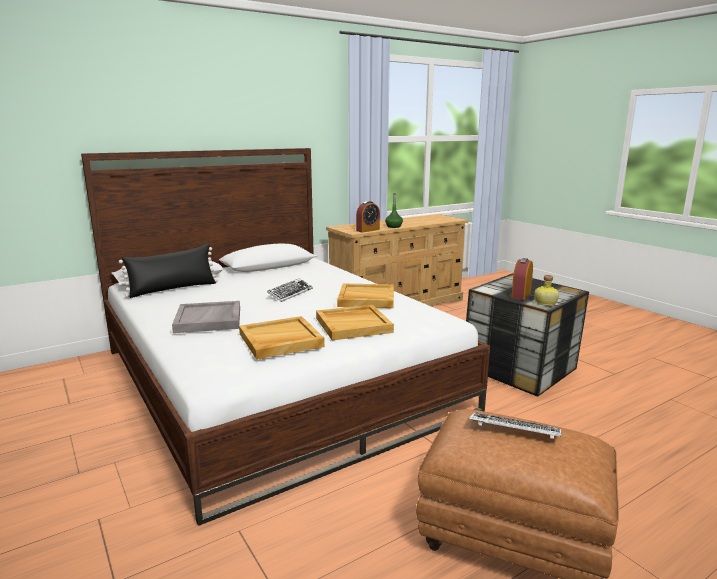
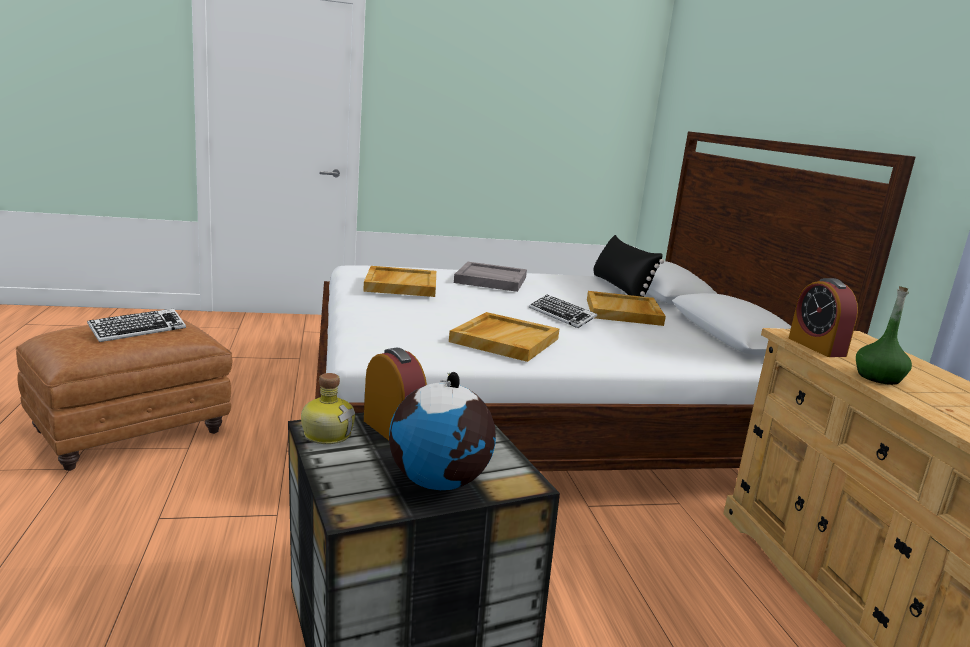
camera: 110 degrees right, 0 degrees up
(354, 325) = (413, 315): beige tray -> beige tray (624, 312)
(538, 284) = (439, 482): none -> globe

